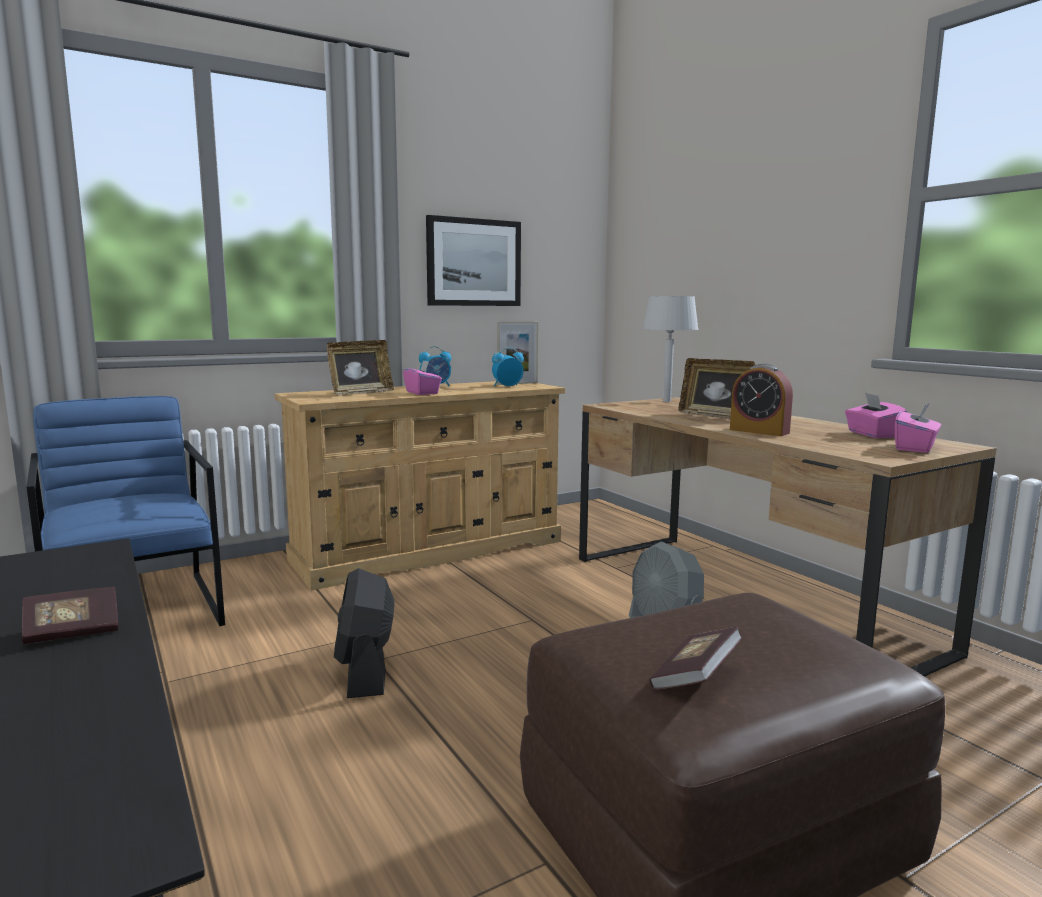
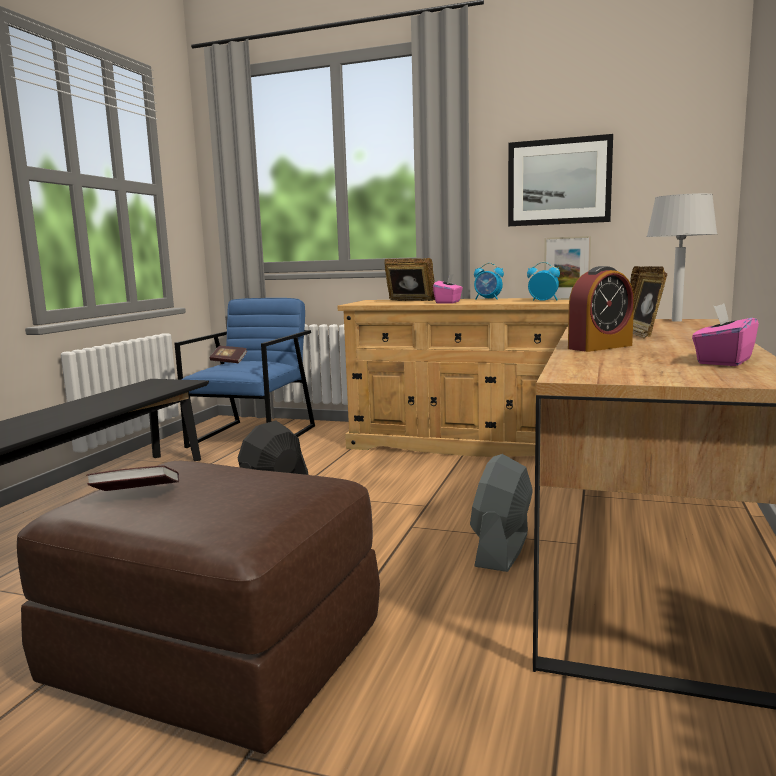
camera: 50 degrees right, 0 degrees up
(72, 632) = (85, 409): book -> book (229, 361)
(361, 393) = (409, 301): picture frame -> picture frame turned 150 degrees counterclockwise
(759, 431) = (600, 347): alarm clock -> alarm clock turned 120 degrees counterclockwise
(915, 448) = (684, 375): pink tissue box -> none

